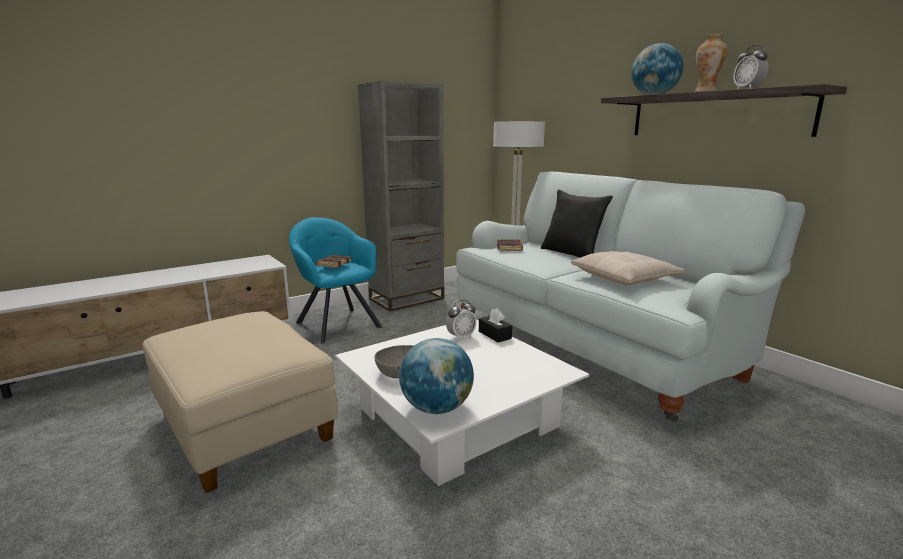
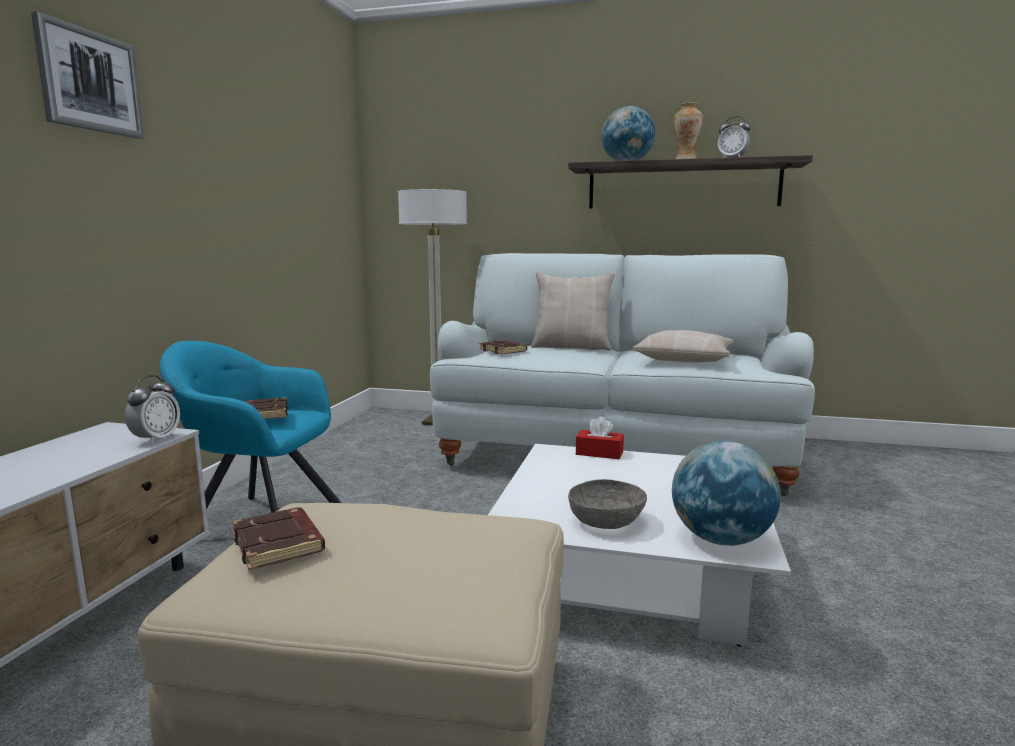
camera: 40 degrees left, 5 degrees down
(210, 325) = (280, 544): none -> brown book
(270, 81) = (90, 81): none -> picture
(407, 299) = (313, 462): grey bookcase -> none
(461, 337) = (573, 465): alarm clock -> alarm clock (156, 439)
(494, 335) = (599, 453): black tissue box -> red tissue box
(572, 253) = (572, 347): black pillow -> beige pillow

